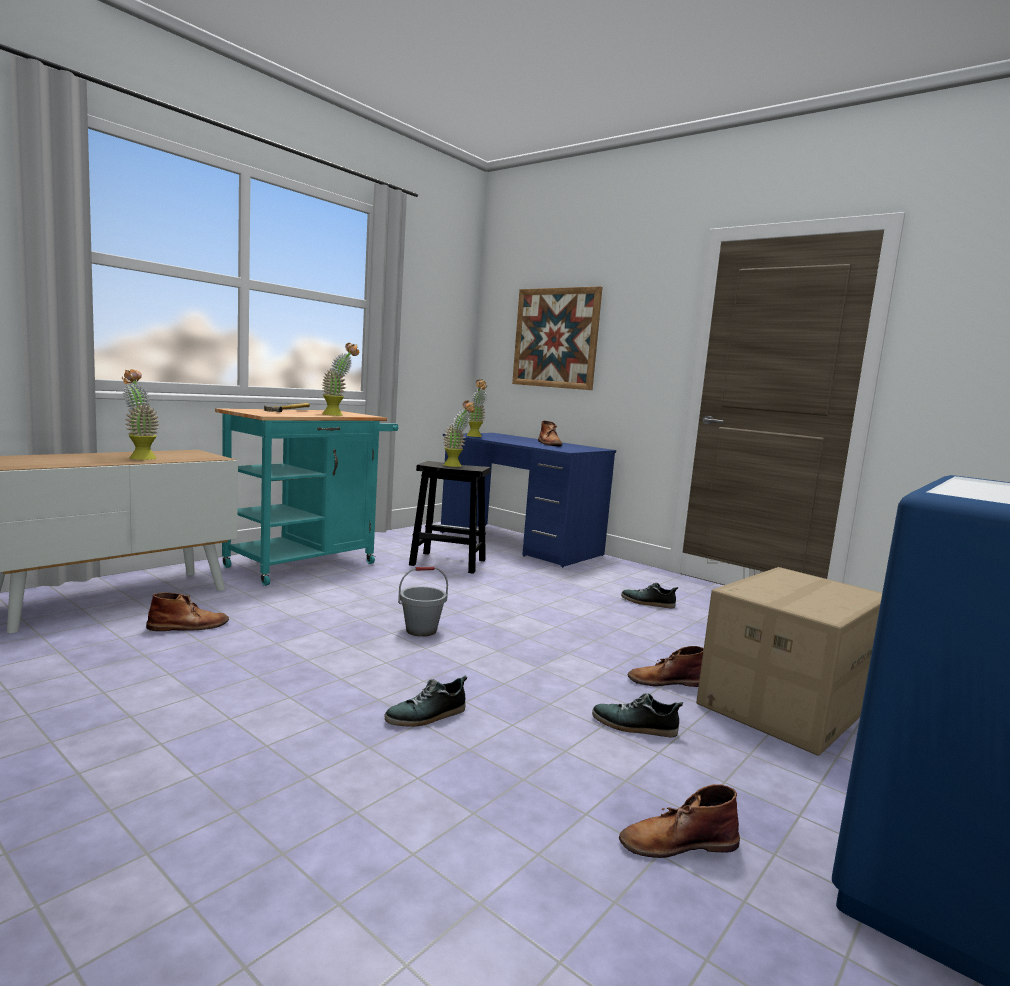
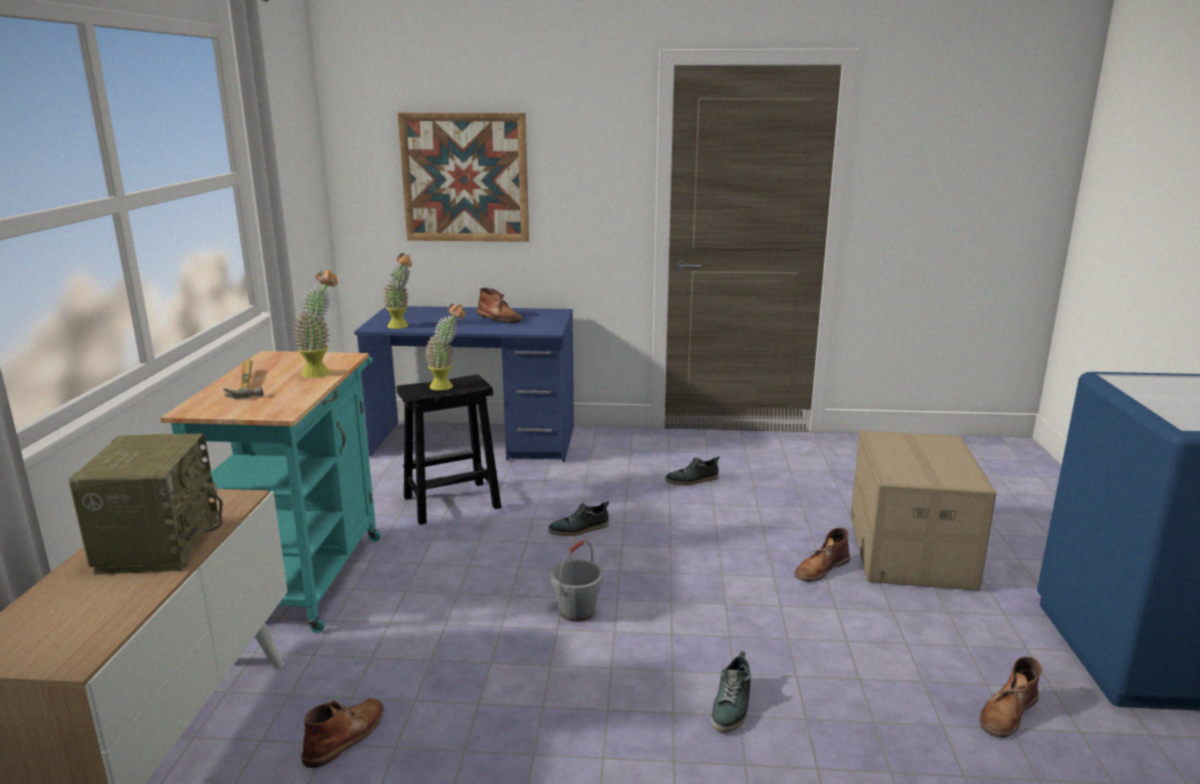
camera: 35 degrees left, 10 degrees up
(139, 457) = (158, 544): potted plant -> radio
(634, 726) = (863, 627): shoe -> shoe (579, 529)

